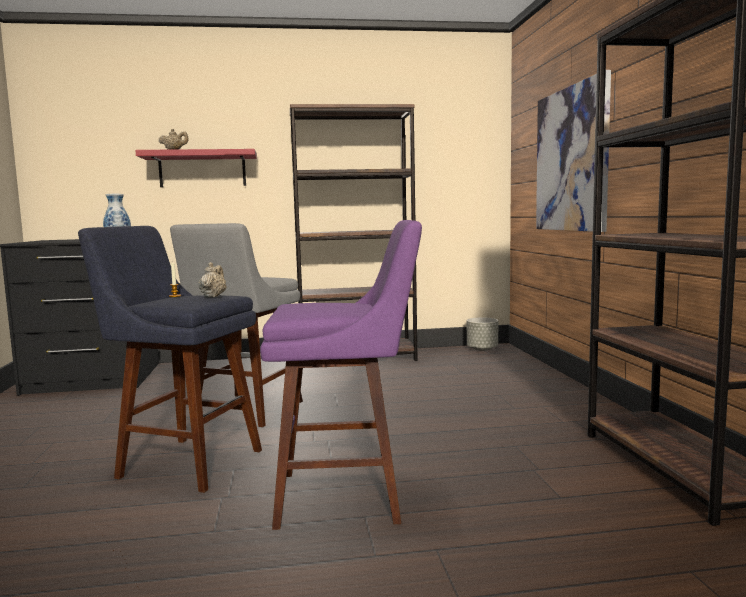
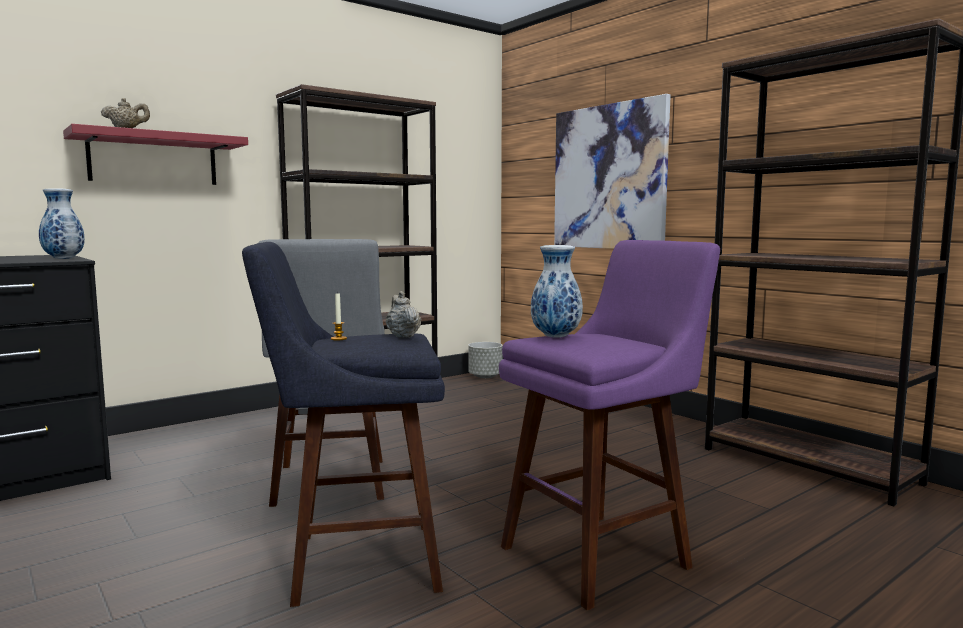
camera: 30 degrees left, 0 degrees up
(305, 303) = (555, 337): none -> vase

